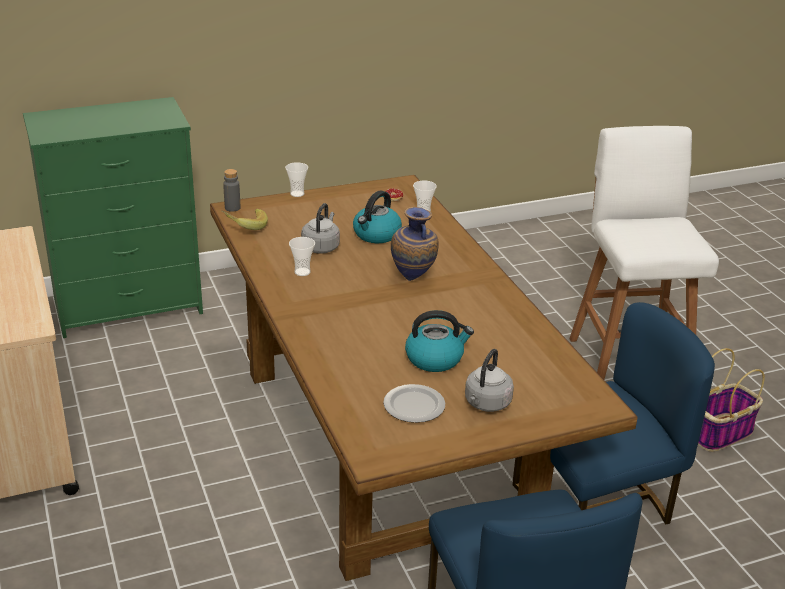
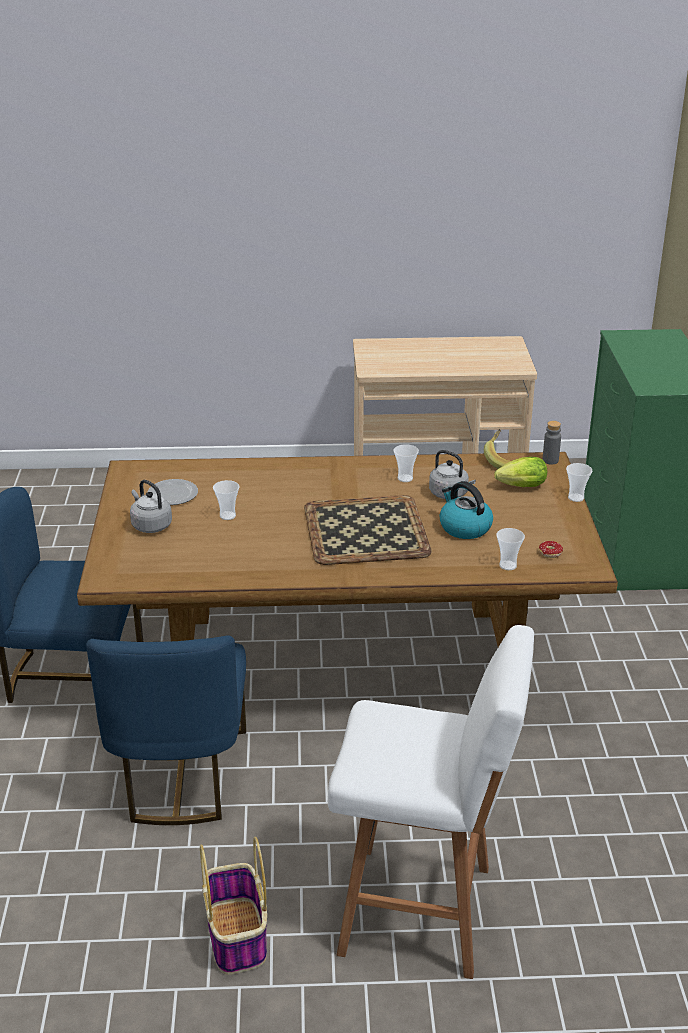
camera: 110 degrees right, 0 degrees up
(290, 218) = (519, 487): none -> lettuce
(413, 278) = (365, 531): vase -> tray
(435, 358) = (227, 516): kettle -> cup

